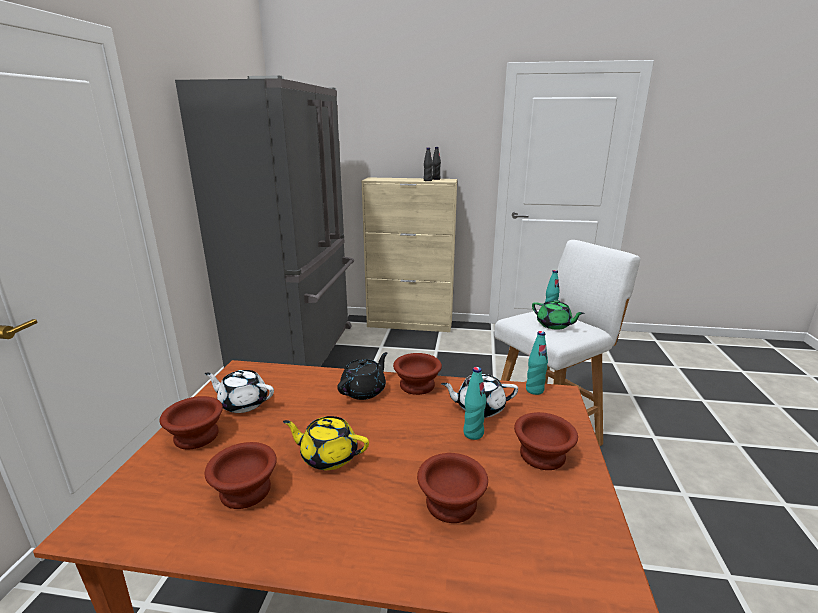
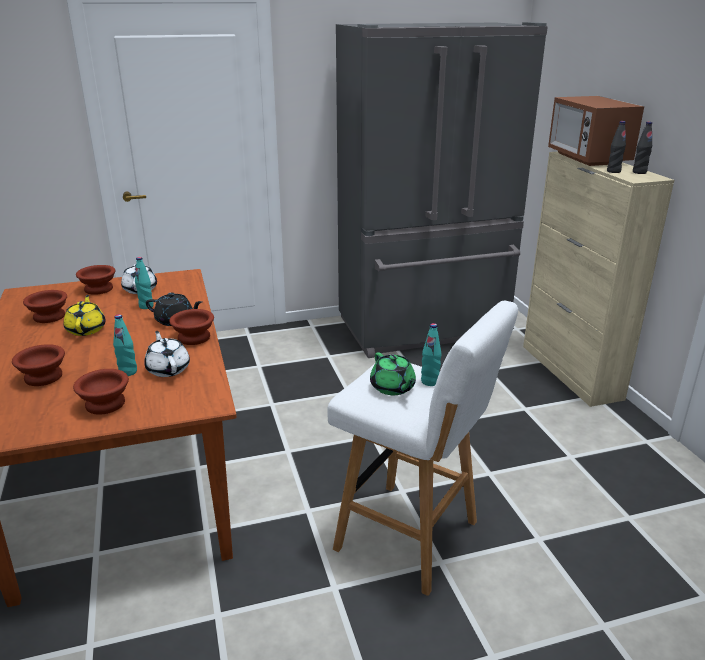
camera: 65 degrees right, 5 degrees up
(391, 179) = (587, 158): none -> microwave
(534, 390) = (212, 390): turquoise bottle -> turquoise bottle (146, 306)
(554, 325) = (393, 388): green teapot -> green teapot turned 45 degrees counterclockwise

